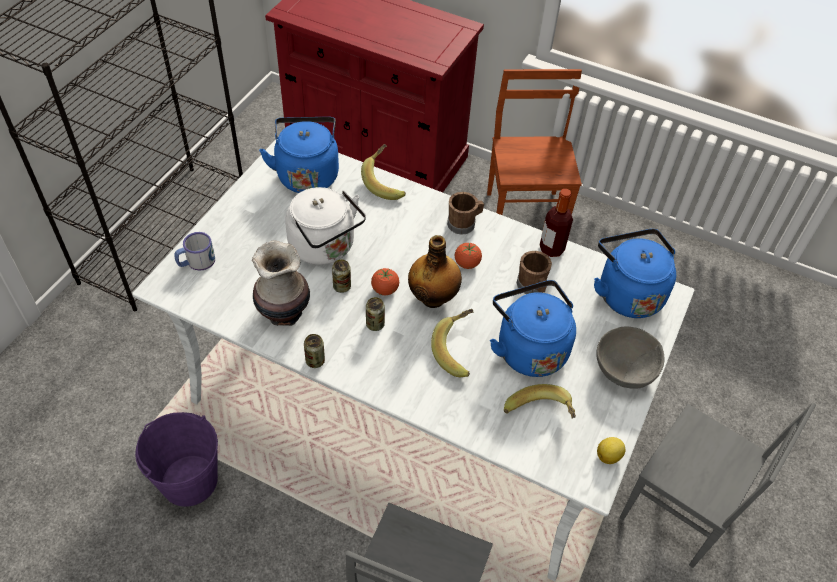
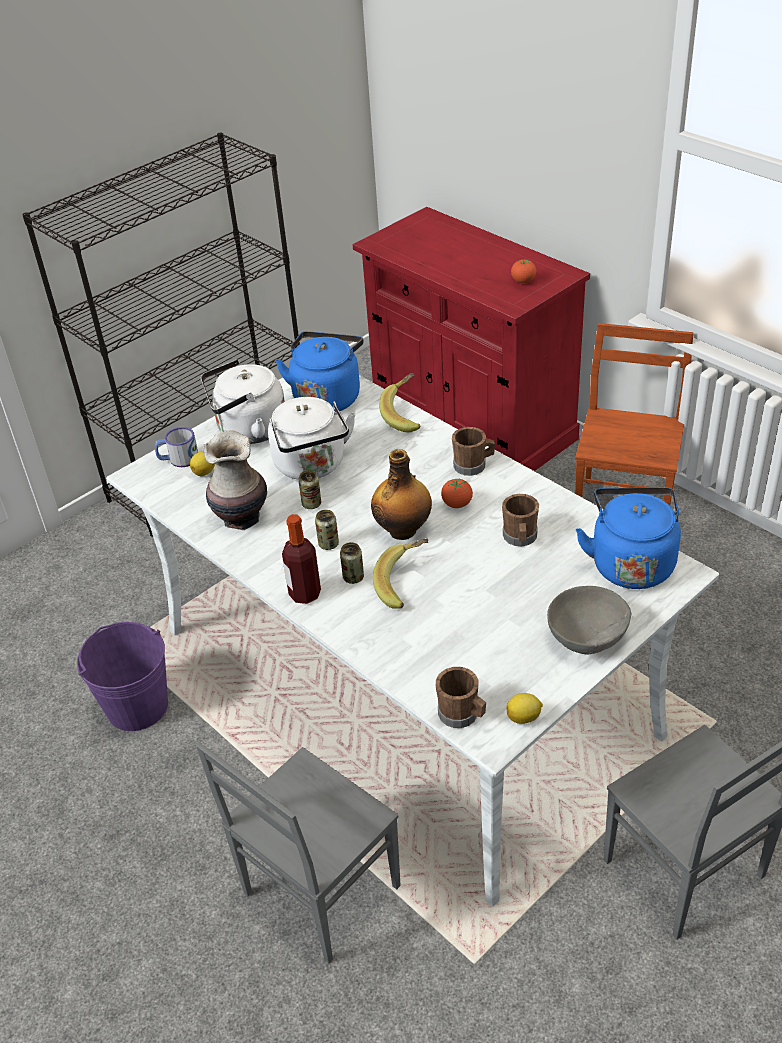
camera: 25 degrees right, 10 degrees down
(228, 271) = (205, 472): none -> lemon
(249, 221) = (248, 431): none -> white kettle
(315, 361) = (250, 566): can -> can (353, 577)
(385, 289) = (355, 514): tomato -> tomato (523, 281)
(528, 348) = (485, 596): blue kettle -> none
(539, 416) = (464, 663): banana -> none
(551, 249) = (562, 505): bottle -> bottle (305, 594)
(559, 466) = (462, 715): none -> brown mug

